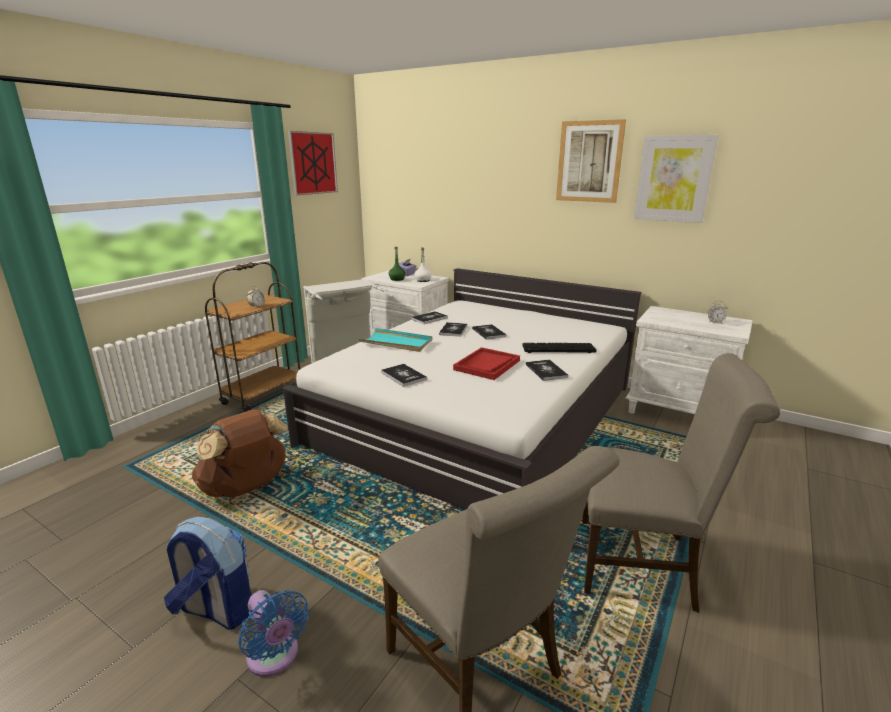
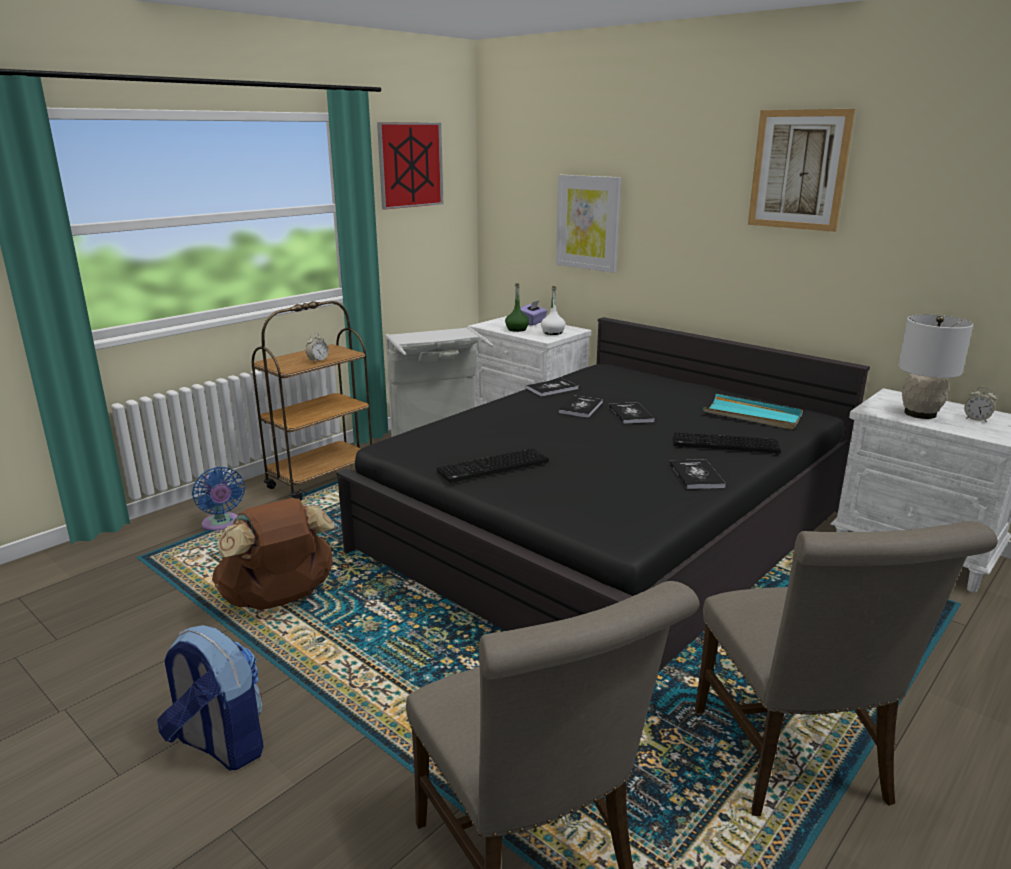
camera: 10 degrees right, 0 degrees up
(275, 657) = (278, 811): blue fan -> blue fan (221, 525)
(396, 343) = (496, 421): turquoise tray -> turquoise tray (752, 415)
(403, 376) = (493, 468): book -> keyboard
(479, 414) = (608, 530): white bed -> black bed
(487, 365) = (613, 461): red tray -> none
(644, 564) = (796, 763): beige chair -> beige chair turned 60 degrees clockwise
(674, 179) = (925, 199): picture -> picture (588, 222)
(680, 320) = (920, 414): none -> white table lamp

